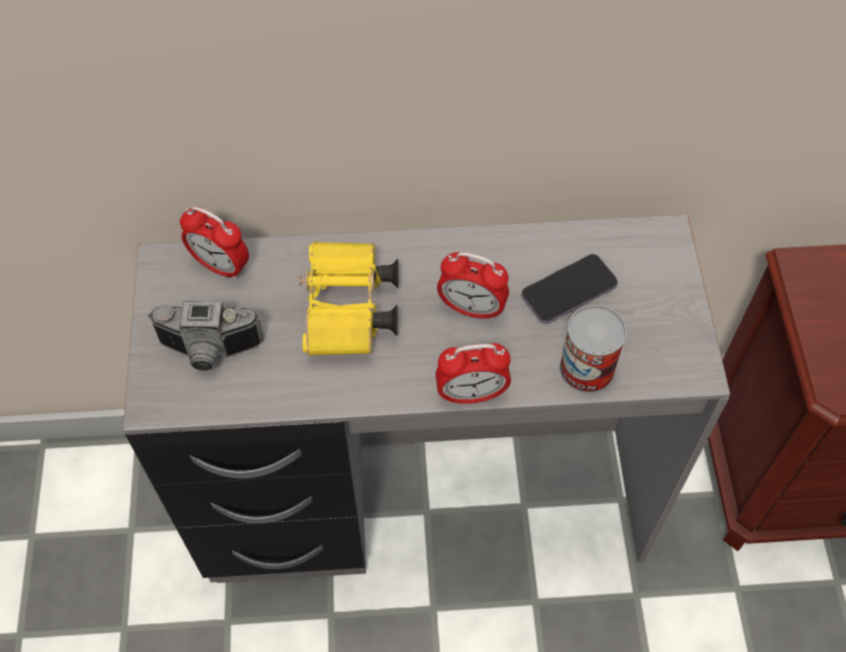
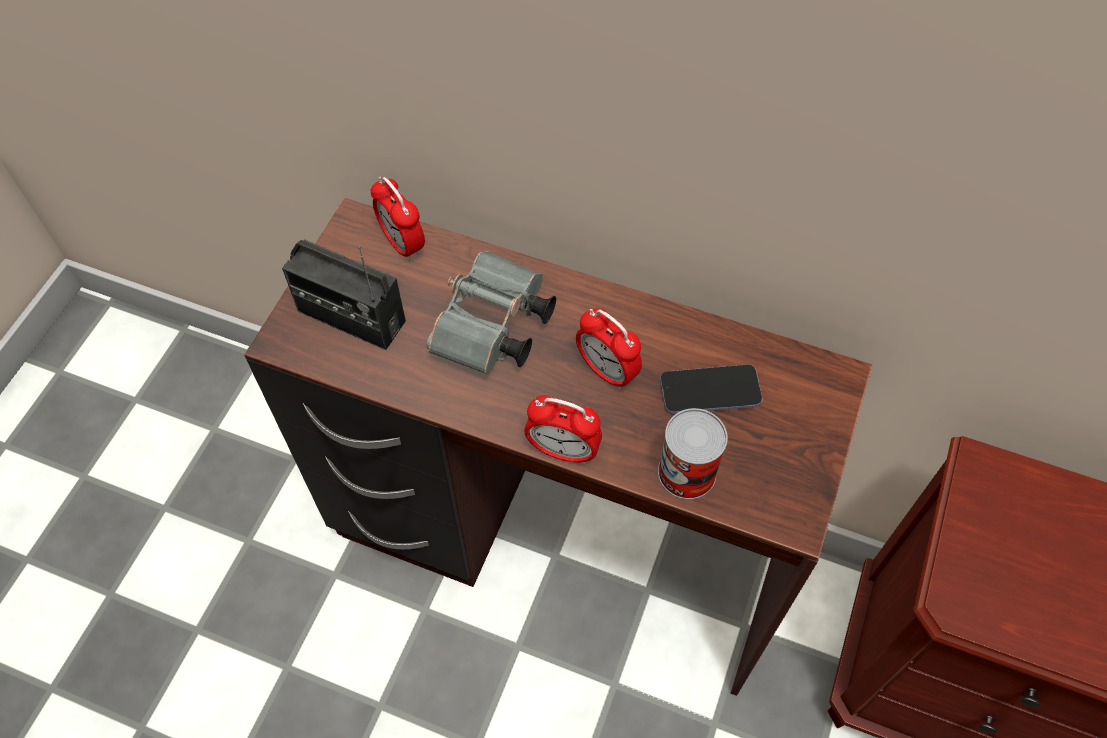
camera: 25 degrees right, 0 degrees up
(209, 353) = (351, 316): camera -> radio
(349, 313) = (492, 330): yellow binoculars -> grey binoculars
(424, 505) = (556, 549): grey desk -> brown desk

